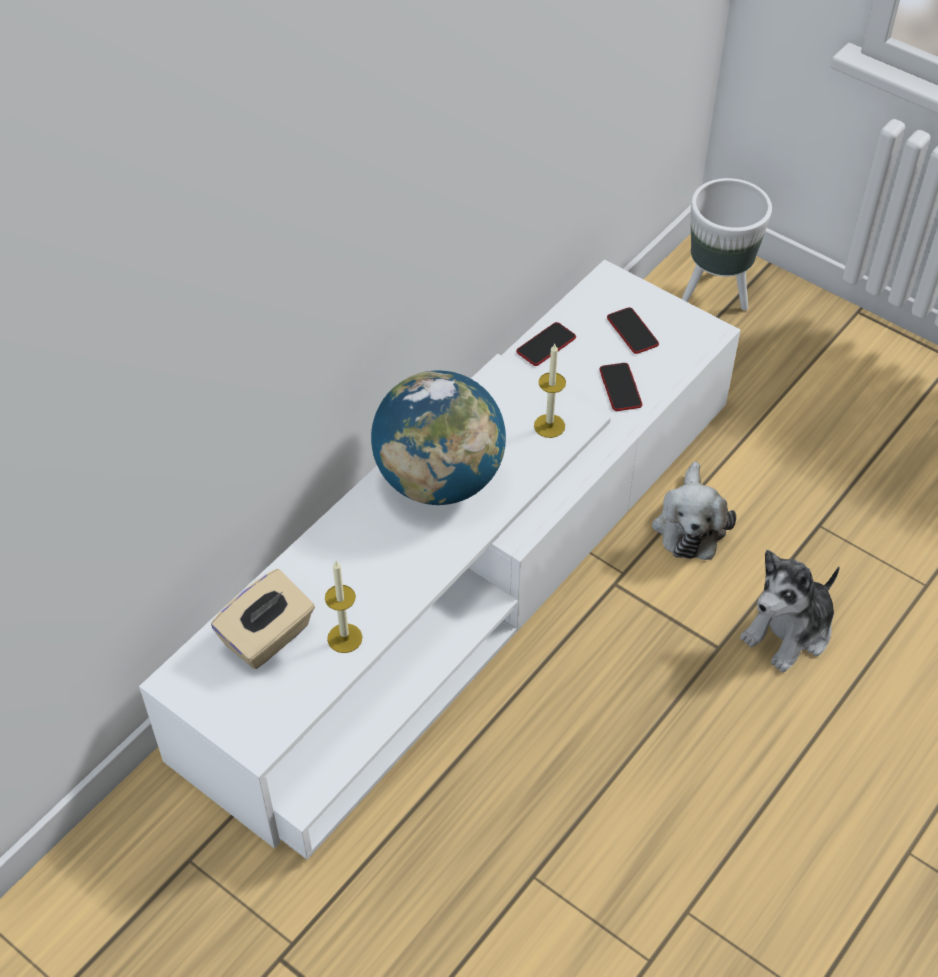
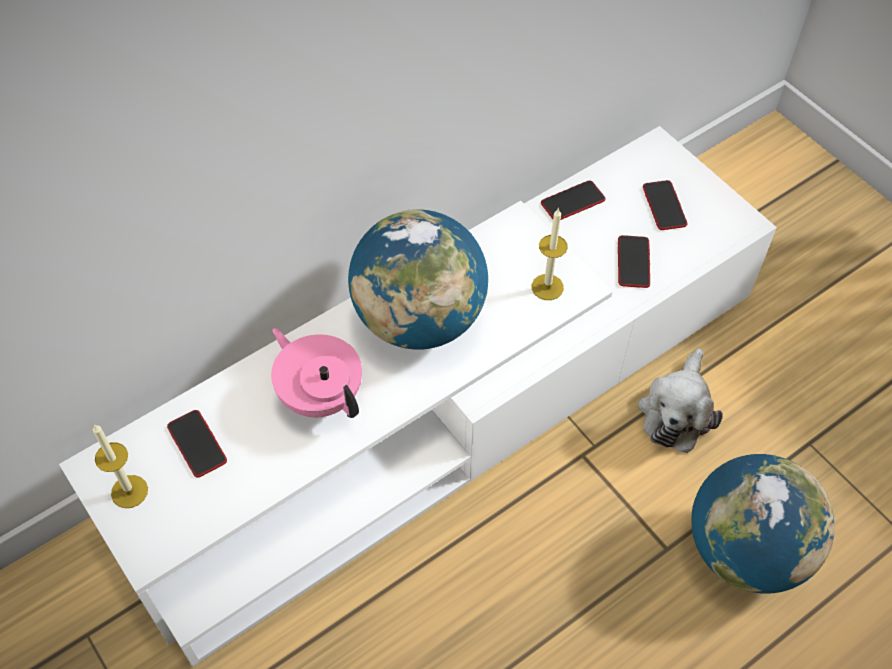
camera: 15 degrees right, 5 degrees up
(268, 637) = (197, 444): beige tissue box -> phone
(344, 638) = (270, 464): candle -> candle (129, 491)
(370, 567) = (320, 394): none -> pink teapot
(717, 293) = (775, 179): white planter -> none
(789, 631) = (745, 550): plush toy -> globe

